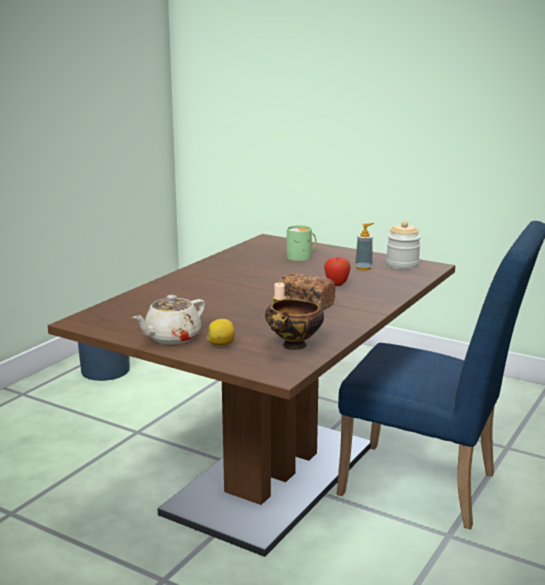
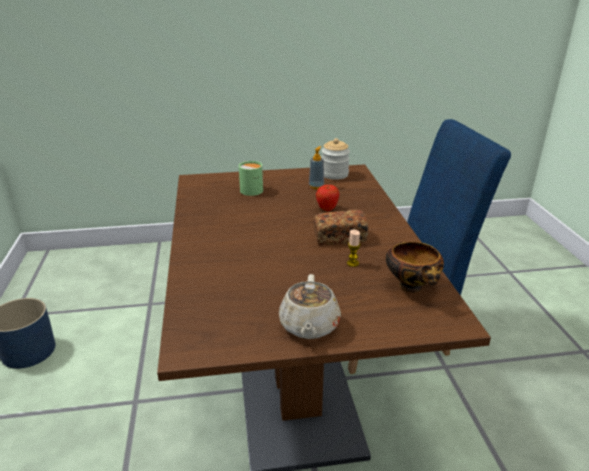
camera: 40 degrees left, 10 degrees up
(221, 344) = (361, 313): lemon -> none

